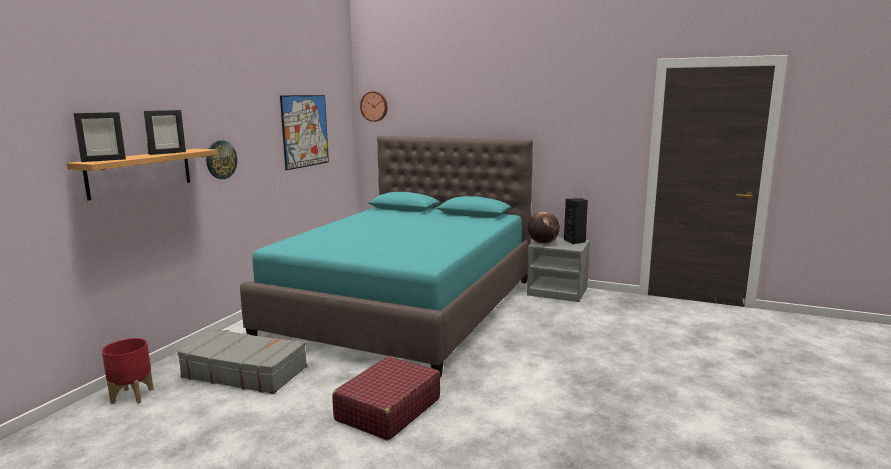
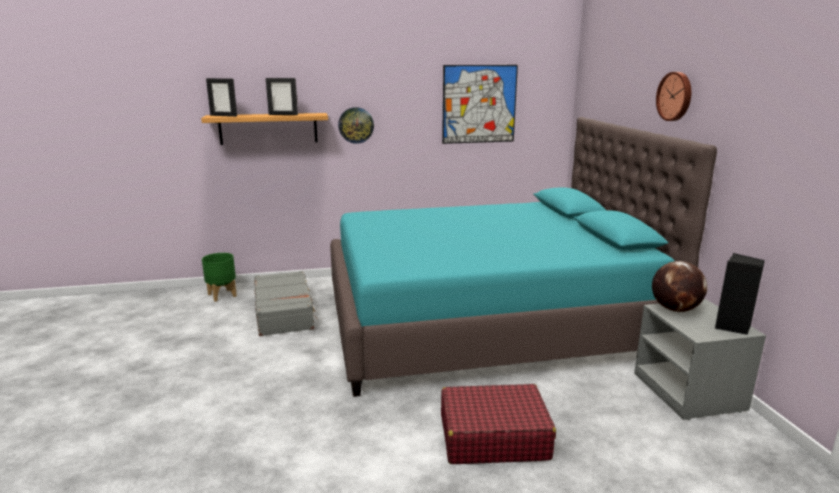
camera: 55 degrees right, 5 degrees up
(133, 396) = (222, 295): red planter -> green planter
(374, 106) = (588, 80): wall clock -> wall clock (675, 96)
(388, 409) = (273, 393): red suitcase -> red suitcase (493, 437)

